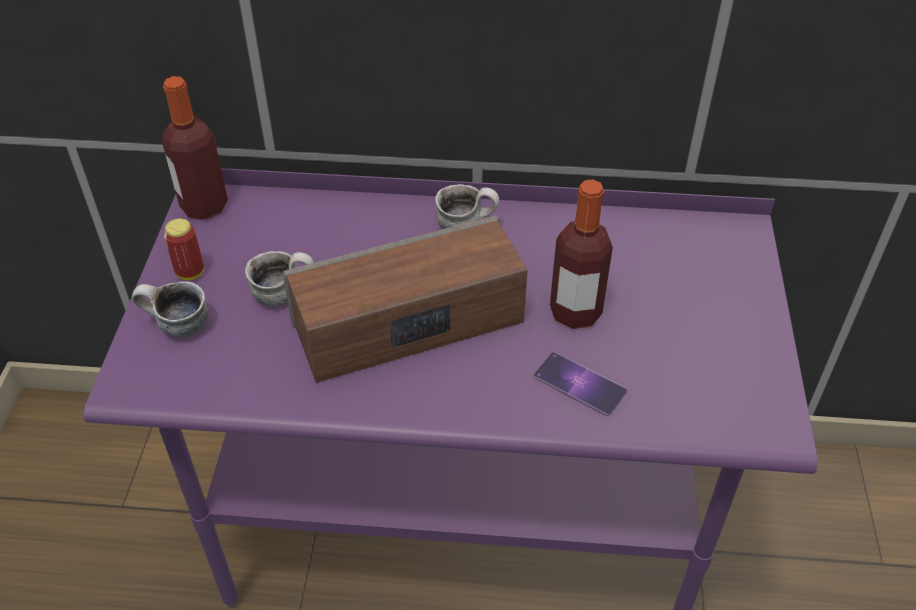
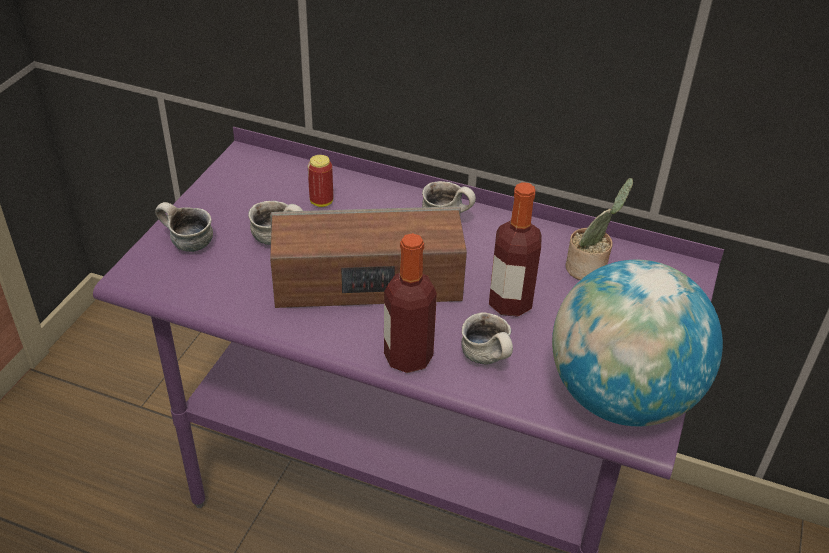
camera: 15 degrees right, 5 degrees down
(190, 272) = (213, 207): can -> can (321, 202)
(204, 206) = (244, 161): bottle -> bottle (408, 357)
(579, 384) = (489, 358): phone -> mug
(641, 251) = (589, 269): none -> potted plant
(735, 394) = (621, 398): none -> globe

